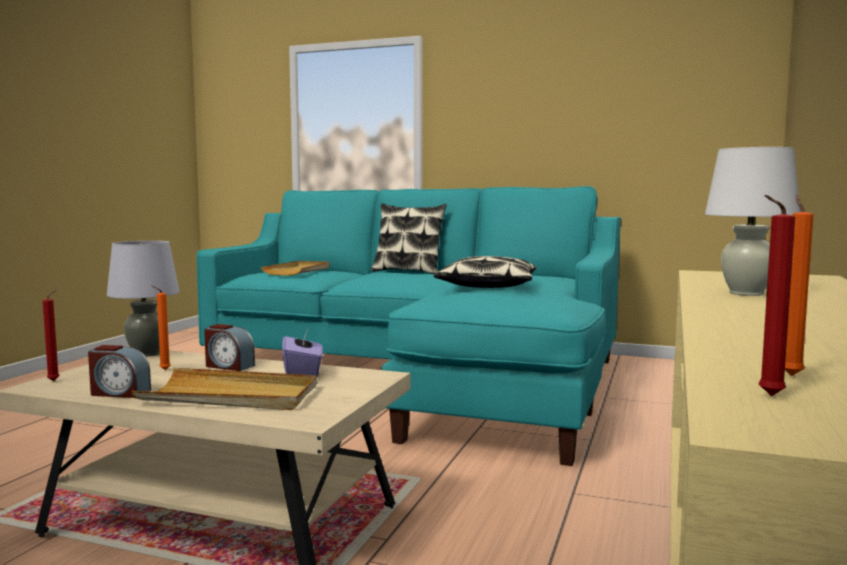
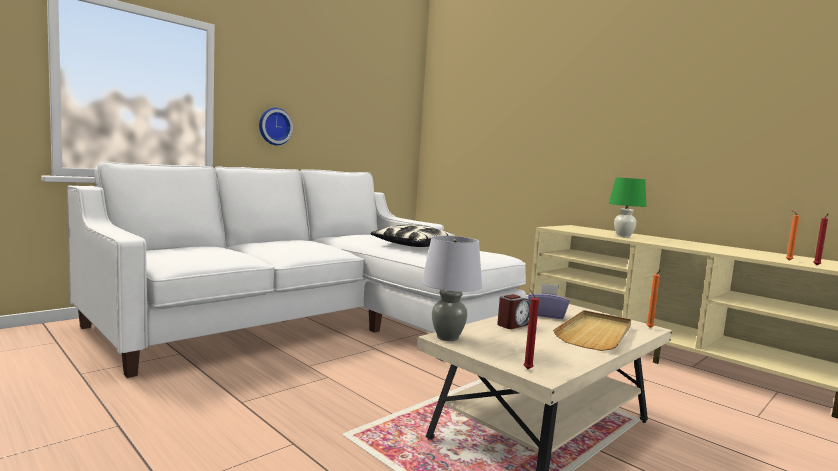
camera: 65 degrees left, 0 degrees up
(119, 393) = (577, 355): alarm clock -> none
(163, 370) = (513, 339): orange candle -> orange candle (650, 328)
(298, 271) = (196, 251): beige tray -> none
(408, 271) = (267, 240): pillow -> none
(426, 375) = (312, 322): turquoise sofa -> white sofa
(494, 137) = (274, 126): none -> wall clock
(747, 293) = (623, 236): white table lamp -> green table lamp

